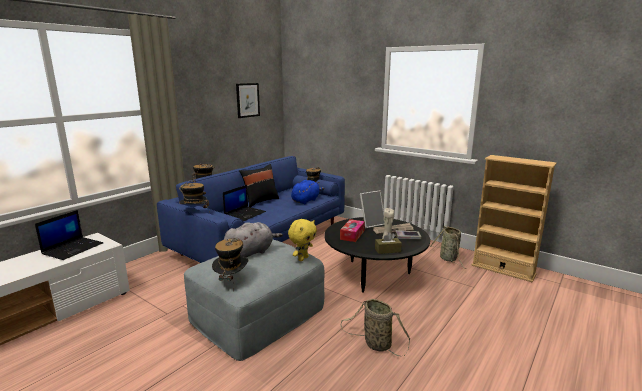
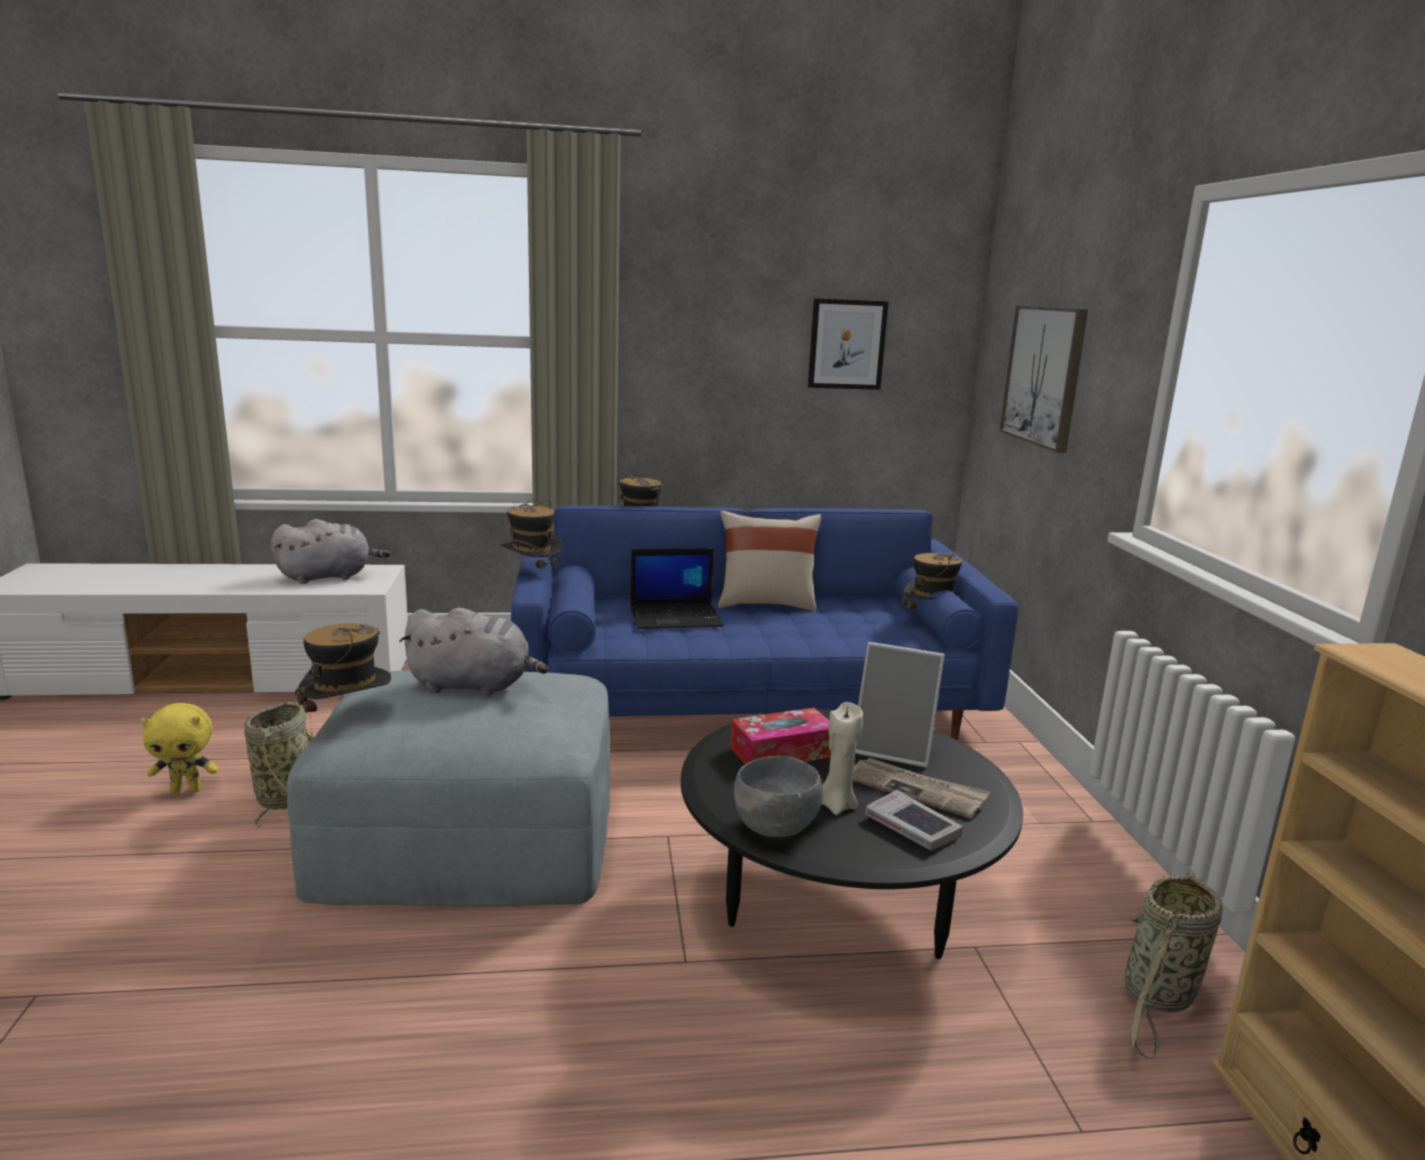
camera: 45 degrees right, 0 degrees up
(73, 248) = (329, 577): laptop -> grey plush toy
(260, 201) = (766, 603): black pillow -> beige pillow
(302, 258) = (538, 743): yellow plush toy -> yellow plush toy (187, 790)
(306, 200) = (865, 636): blue plush toy -> none
(325, 104) = (1044, 375): none -> picture
(375, 343) = (531, 1054): basket -> basket (287, 796)
(387, 250) = (776, 829): brown tissue box -> grey bowl

